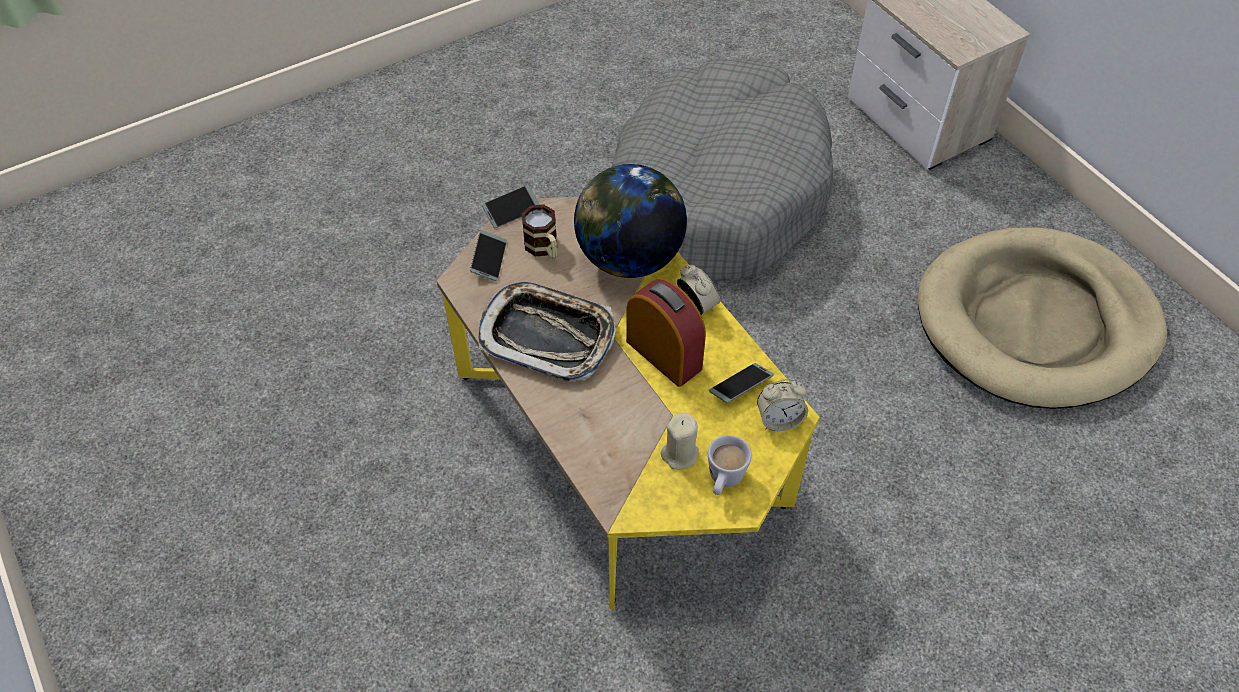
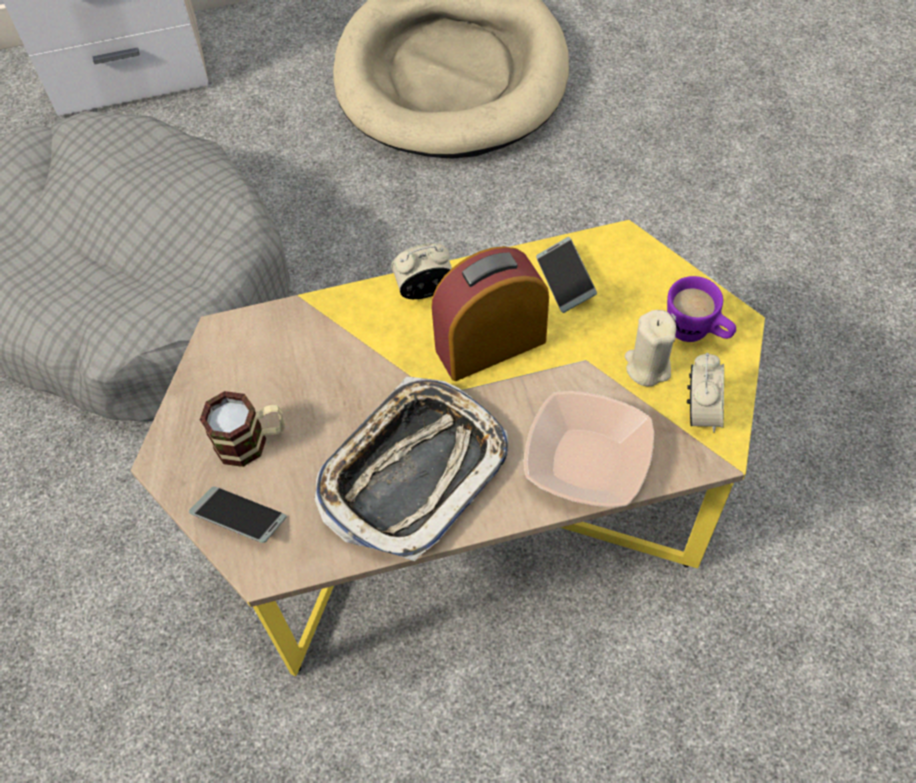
camera: 70 degrees left, 5 degrees up
(512, 211) = (158, 467): phone -> none
(587, 432) = (587, 460): none -> bowl
(629, 259) = (316, 343): globe -> none
(723, 481) = (696, 332): white mug -> purple mug
(779, 420) = (624, 256): alarm clock -> alarm clock (702, 412)

